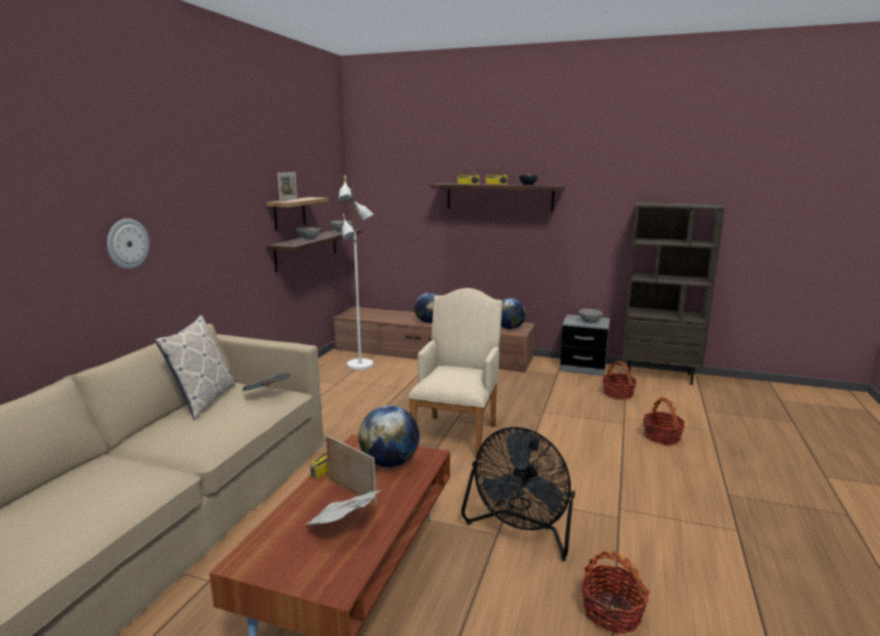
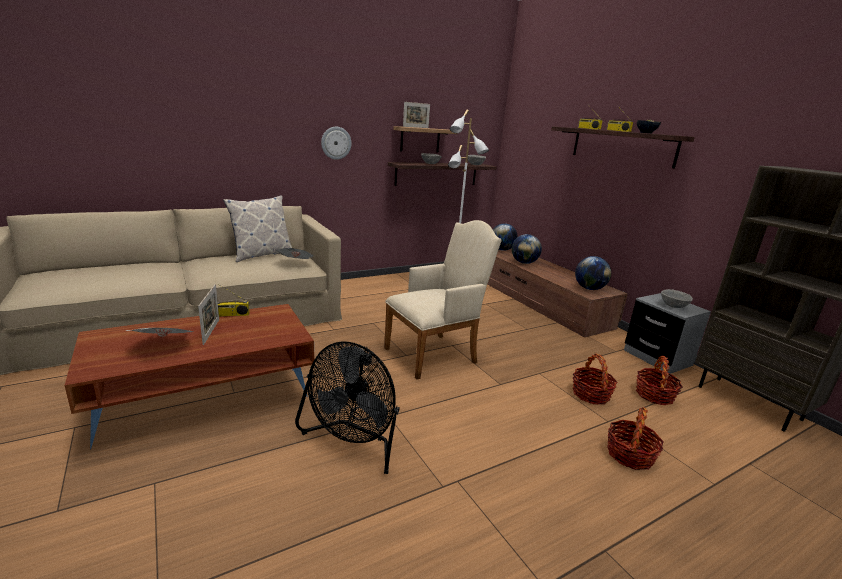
camera: 40 degrees right, 5 degrees up
(127, 243) = (247, 135): wall clock -> wall clock (336, 143)
(389, 463) = (265, 328): globe -> globe (502, 250)
(519, 528) = (352, 438): black fan -> black fan turned 45 degrees counterclockwise
(612, 612) = (296, 542): basket -> basket (591, 394)

